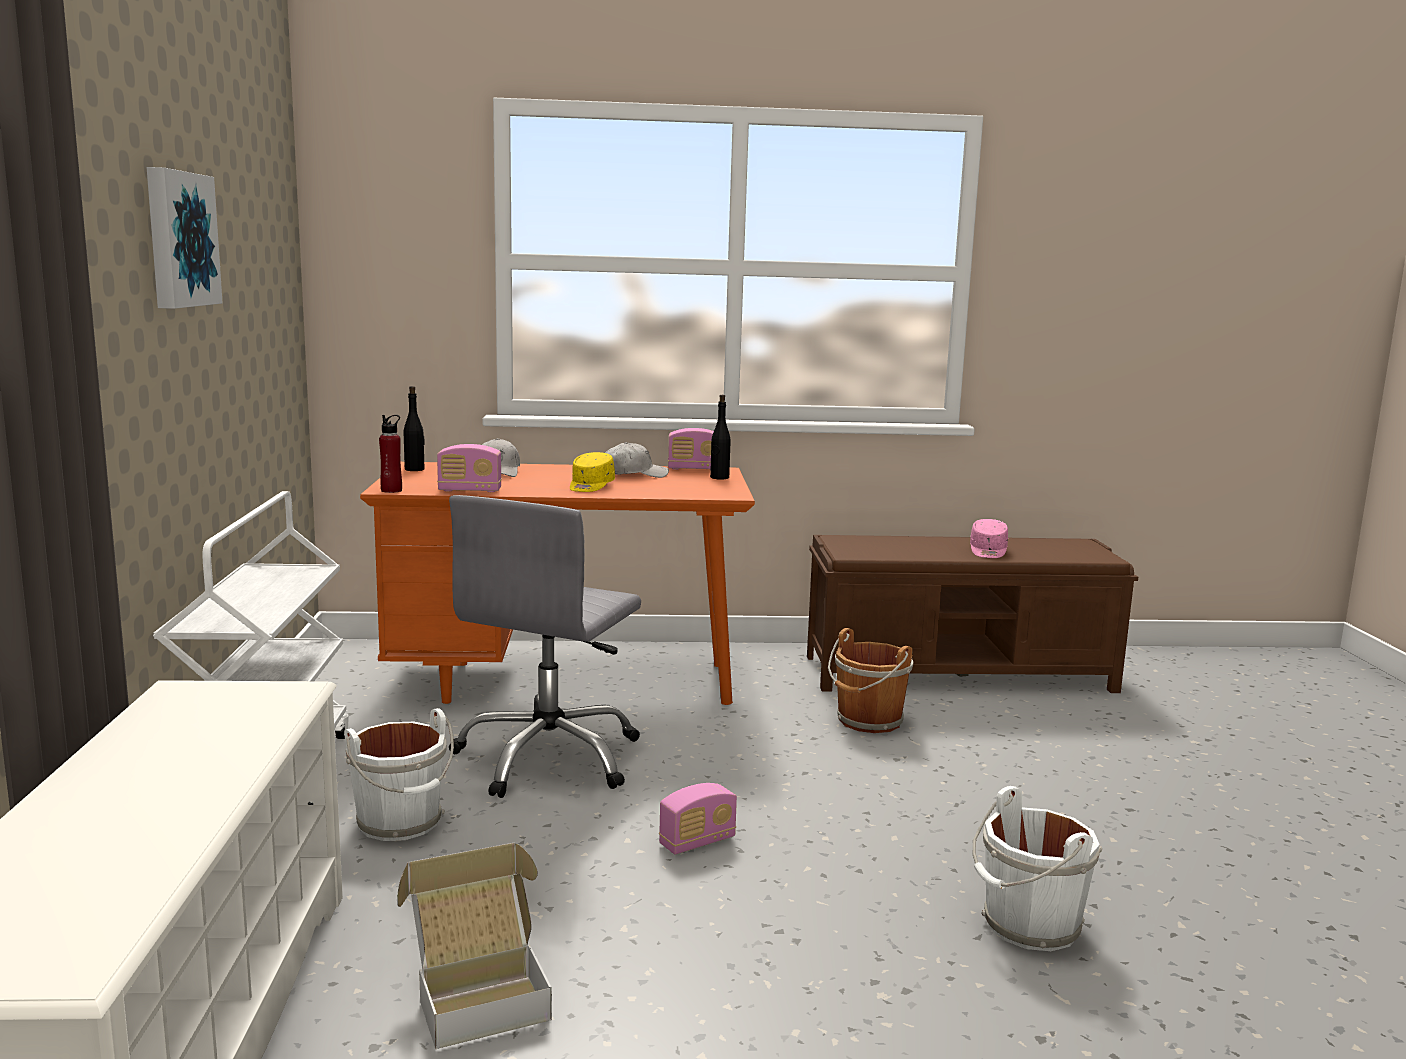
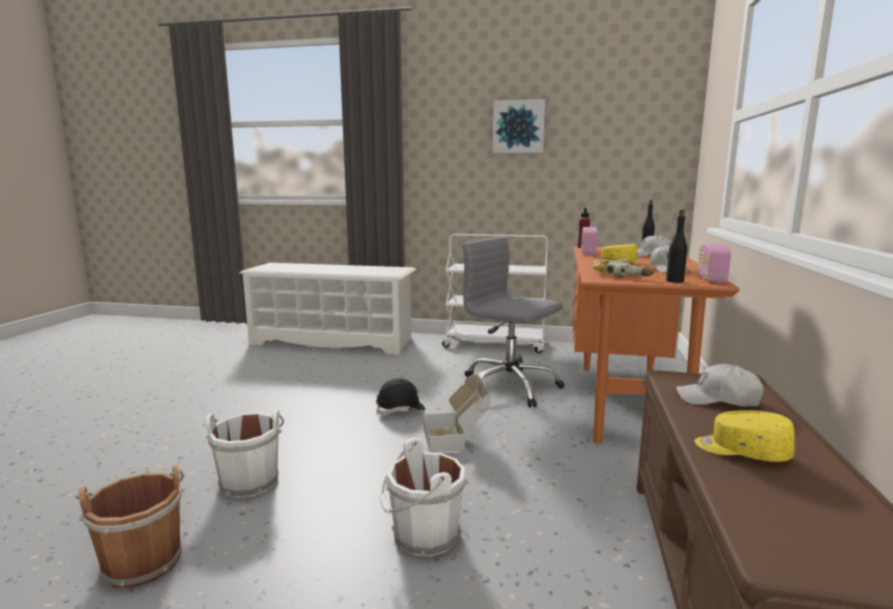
camera: 105 degrees right, 0 degrees up
(401, 823) = (450, 361): white bucket -> white bucket (423, 536)
(478, 993) = (325, 369): cardboard box -> cardboard box (456, 438)
(686, 487) = (623, 274): none -> power drill
(697, 842) = (400, 410): radio -> black hard hat
(868, 721) = (563, 496): brown bucket -> brown bucket (142, 561)
(894, 547) = (718, 399): none -> white cap
(988, 551) = (741, 451): pink cap -> yellow cap

